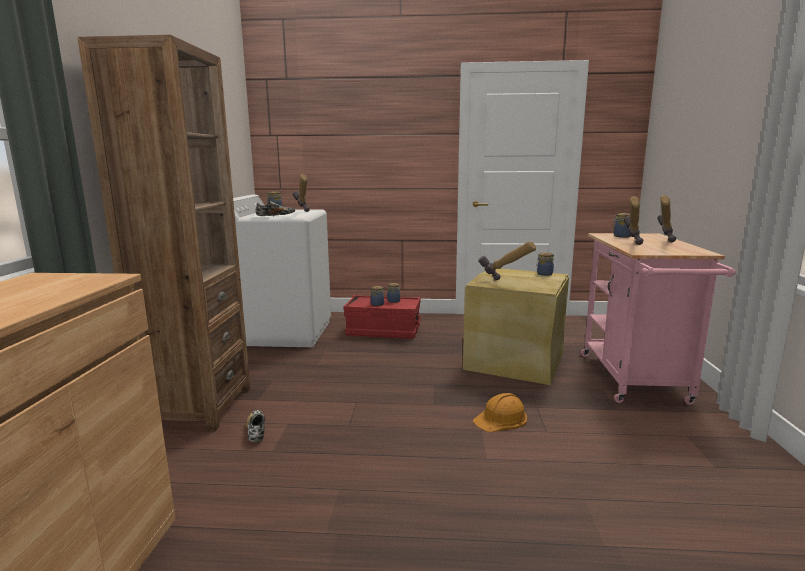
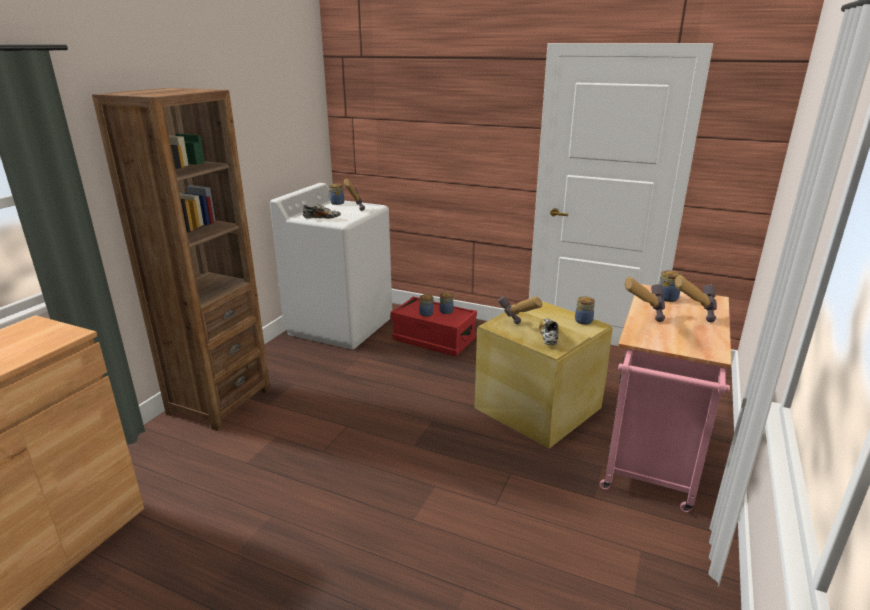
camera: 20 degrees right, 10 degrees up
(256, 431) = (247, 438): shoe -> shoe (548, 336)
(501, 419) = (463, 478): orange hard hat -> none

